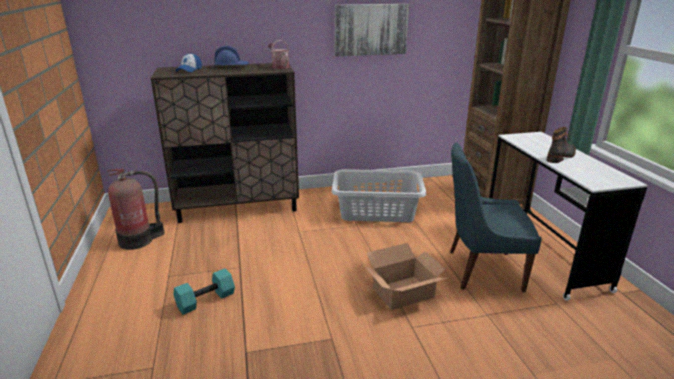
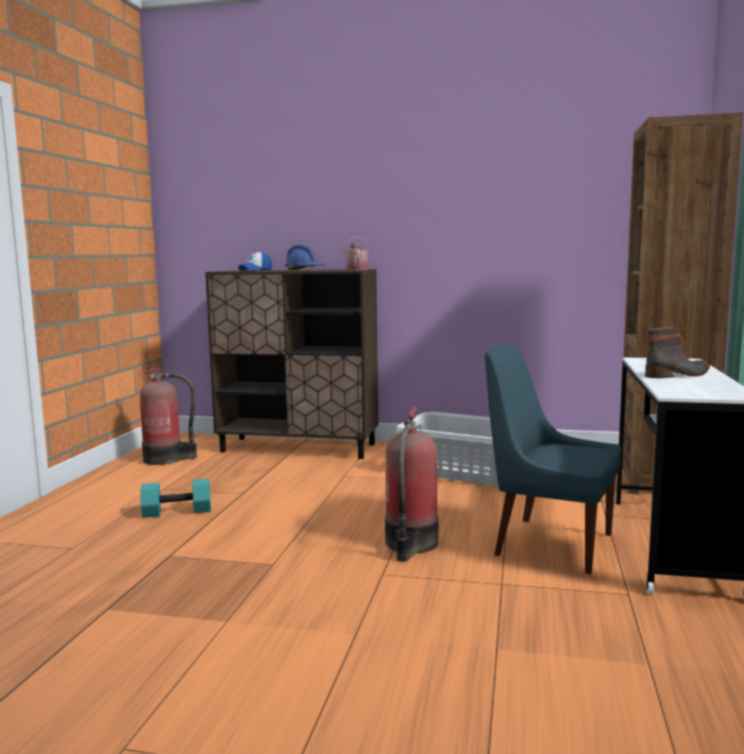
camera: 25 degrees right, 15 degrees down
(370, 29) = (488, 230): picture -> none
(404, 292) = (410, 544): cardboard box -> fire extinguisher

